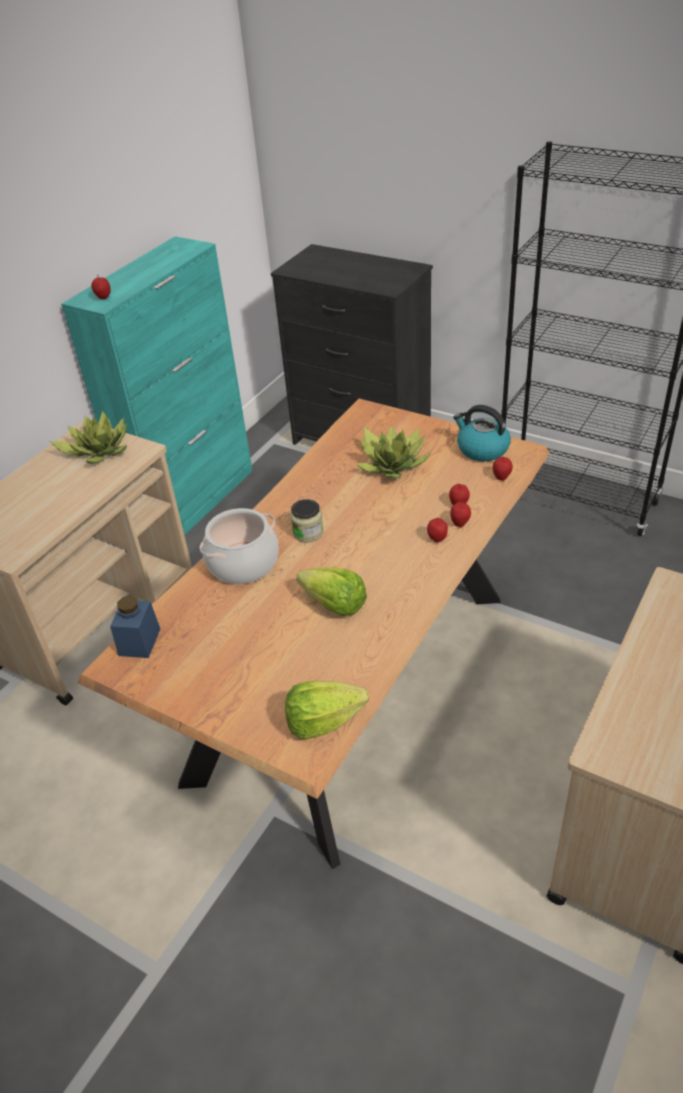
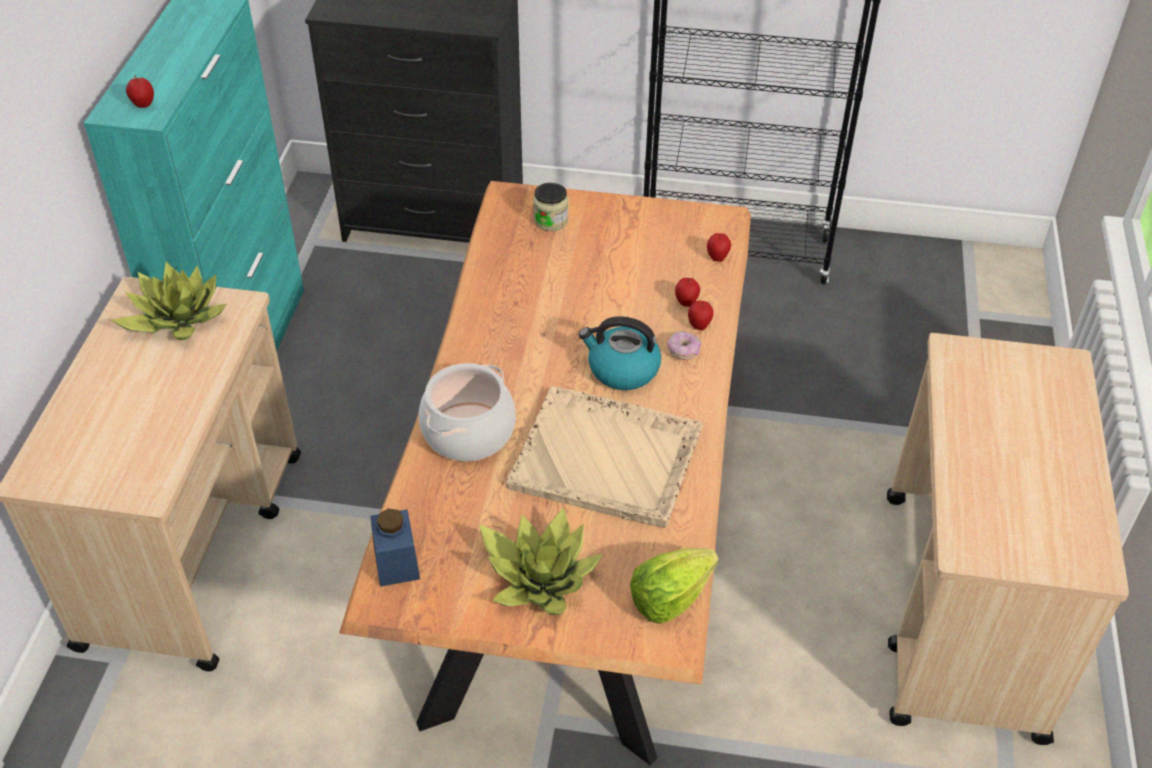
camera: 25 degrees left, 5 degrees up
(308, 533) = (527, 375): jar -> jar (550, 221)
(334, 605) = (608, 459): lettuce -> beige tray
(392, 464) = (582, 265): potted plant -> potted plant (540, 577)
(437, 539) = (683, 351): apple -> donut
(481, 449) = (677, 225): kettle -> kettle (622, 370)

